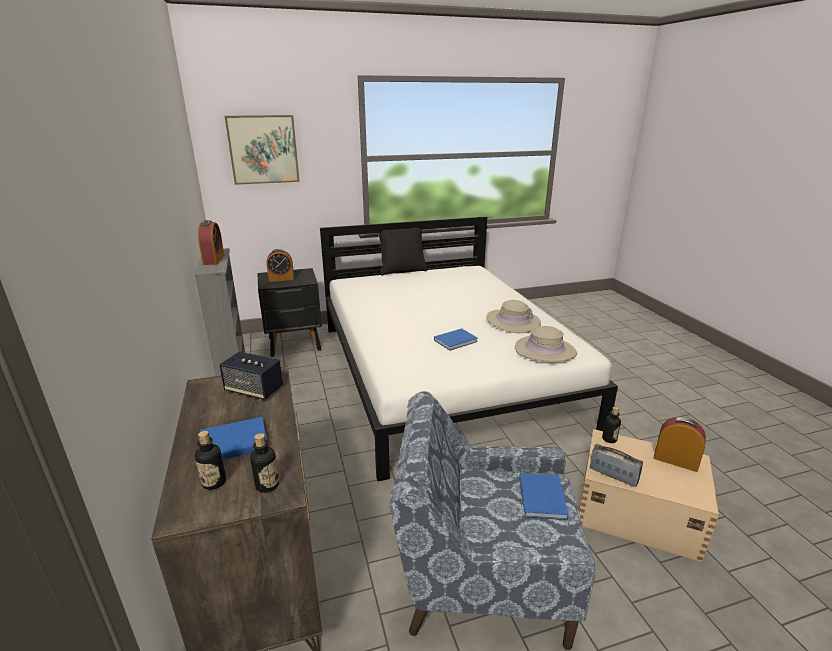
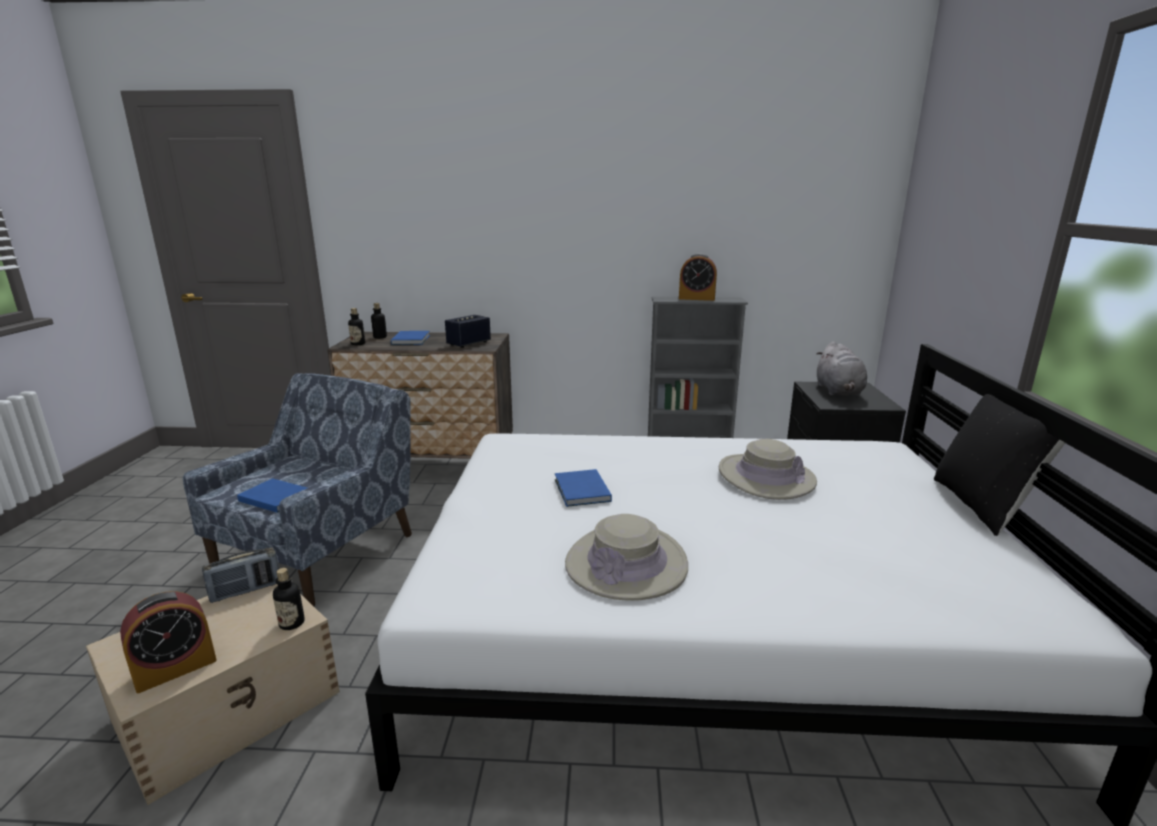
camera: 110 degrees right, 5 degrees down
(263, 149) = (951, 197): picture -> none
(281, 279) = (838, 392): alarm clock -> grey plush toy
(545, 350) = (481, 558): beige hat -> beige hat (766, 477)

